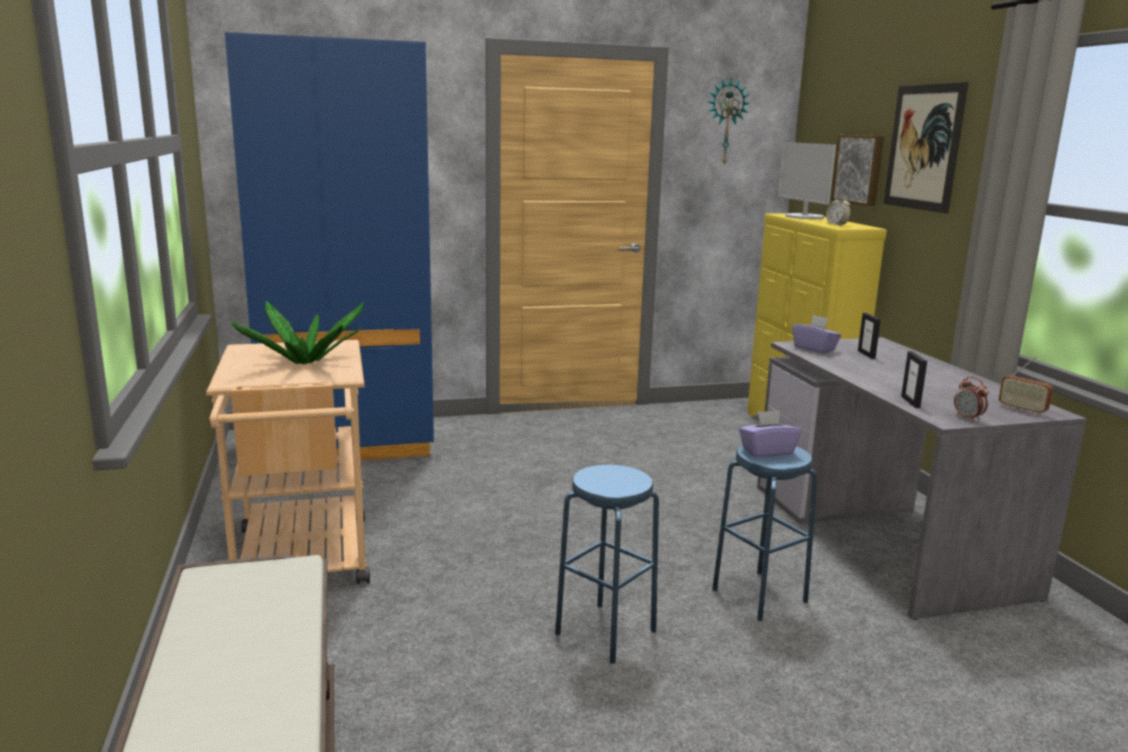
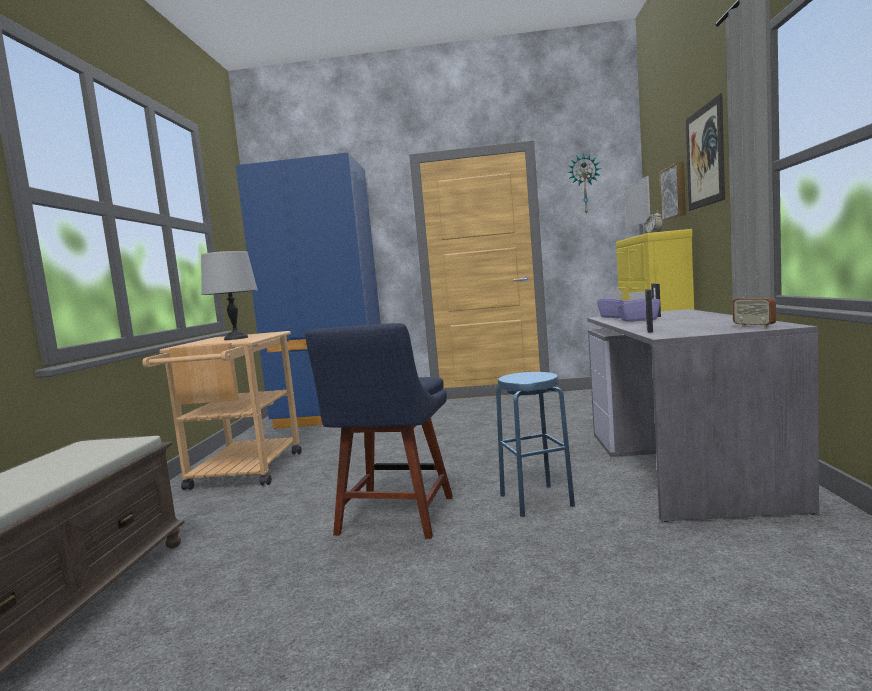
camera: 20 degrees right, 10 degrees down
(304, 362) = (236, 338): potted plant -> grey table lamp
(605, 632) = (394, 518): blue stool -> blue chair
(767, 451) = (523, 376): purple tissue box -> purple tissue box (638, 320)
(968, 418) = (689, 333): alarm clock -> none

